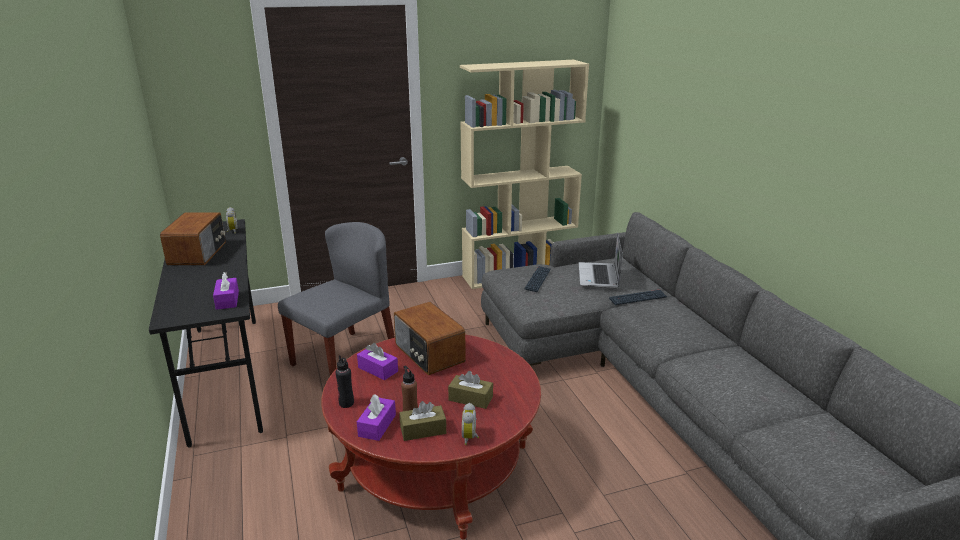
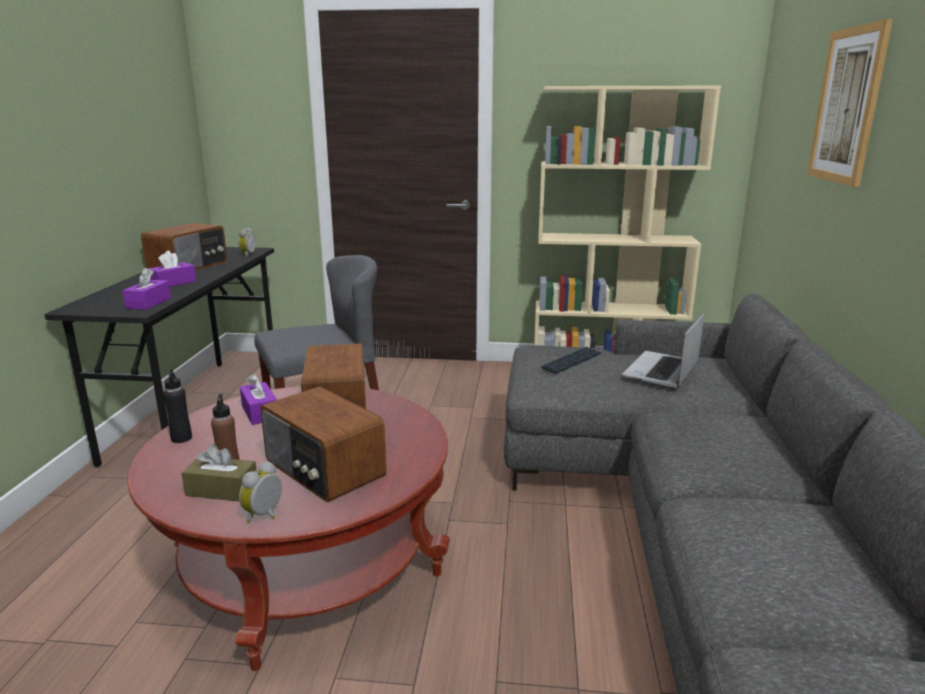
camera: 25 degrees right, 5 degrees down
(377, 425) = (180, 470): purple tissue box -> purple tissue box (173, 283)
(470, 398) = (323, 469): brown tissue box -> radio
(638, 298) = (700, 407): keyboard -> none
(693, 96) = (847, 106): none -> picture

